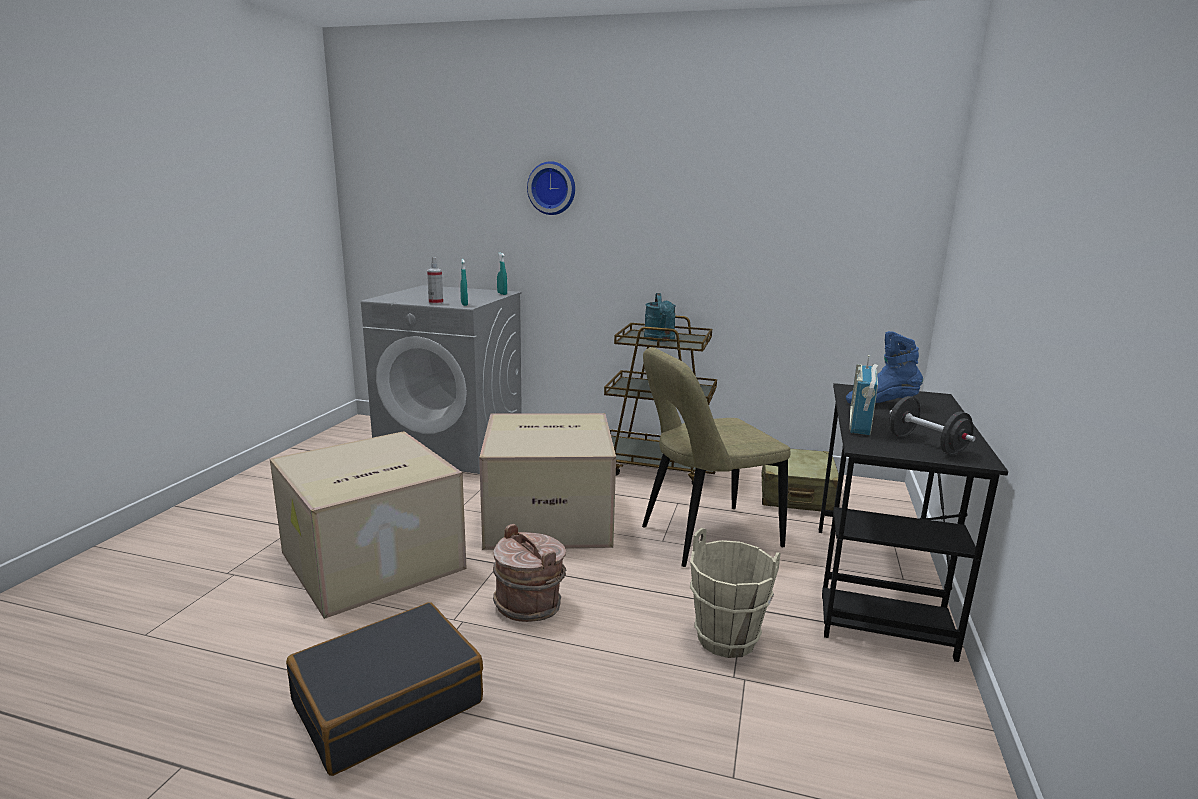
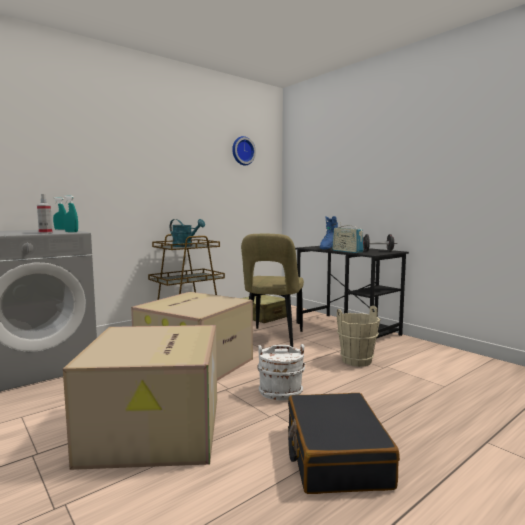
camera: 55 degrees left, 10 degrees down
(529, 604) = (280, 392): brown bucket -> white bucket
(552, 188) = (86, 152): wall clock -> wall clock (242, 151)

